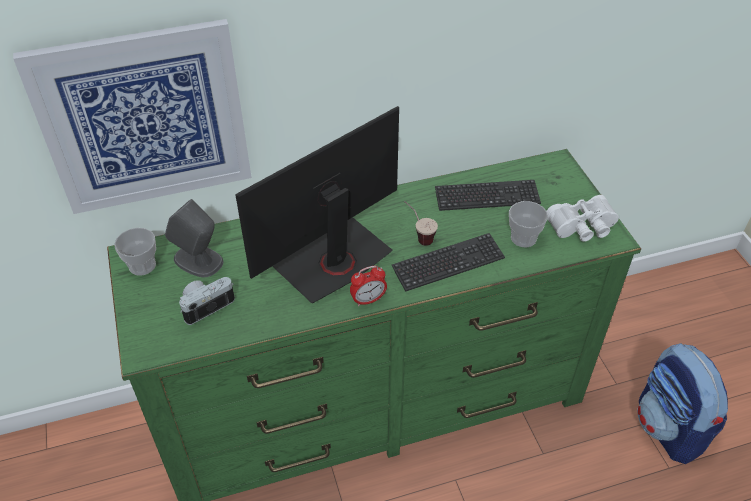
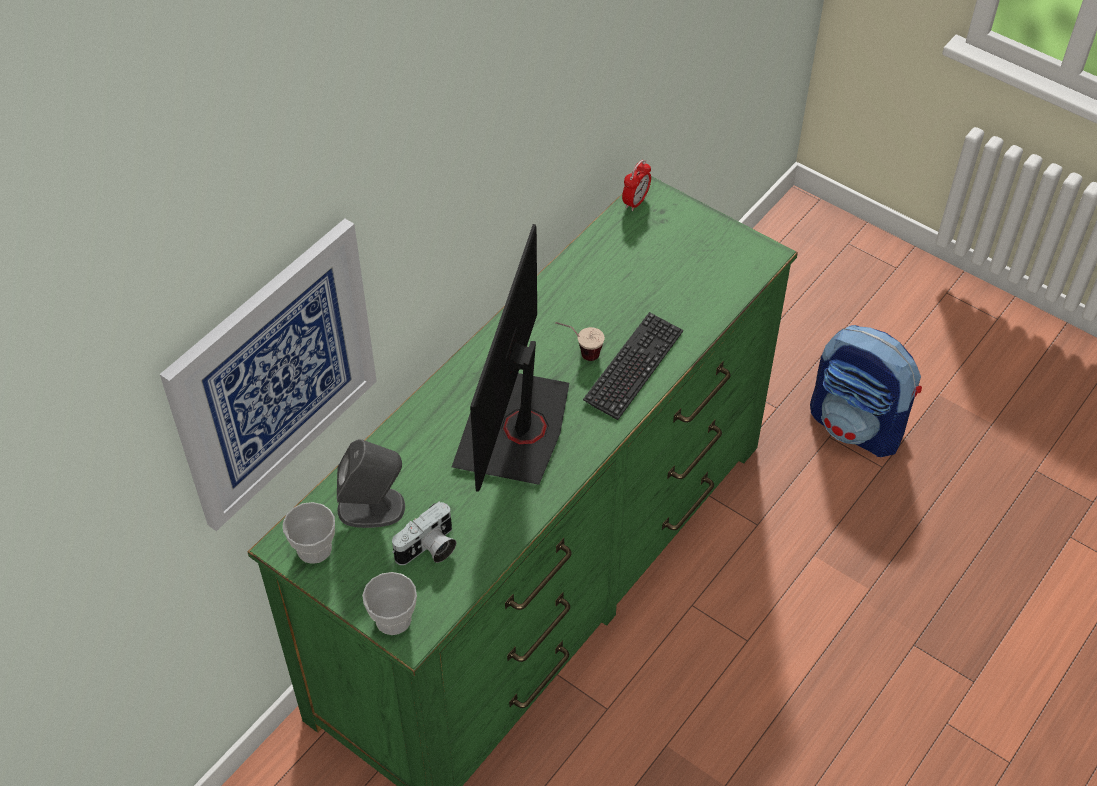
camera: 35 degrees left, 5 degrees up
(206, 305) = (429, 549): camera -> camera turned 150 degrees counterclockwise
(368, 300) = (589, 449): alarm clock -> alarm clock (635, 202)
(487, 197) = (611, 272): keyboard -> none
(523, 238) = (683, 300): cup -> cup (393, 619)
(583, 228) = (730, 258): white binoculars -> none

